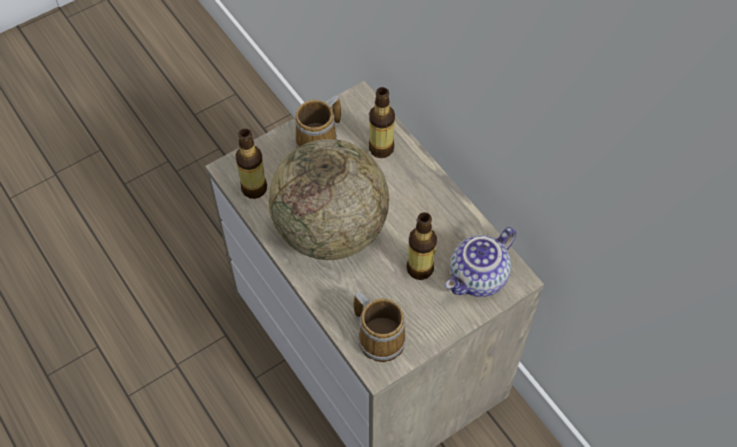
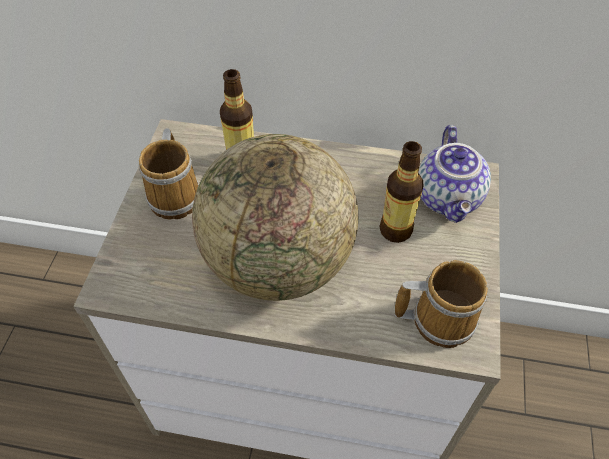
camera: 45 degrees left, 5 degrees down
(254, 188) = (155, 285): bottle -> none

